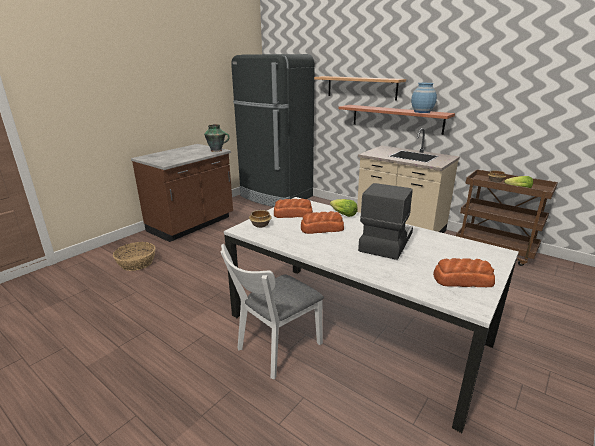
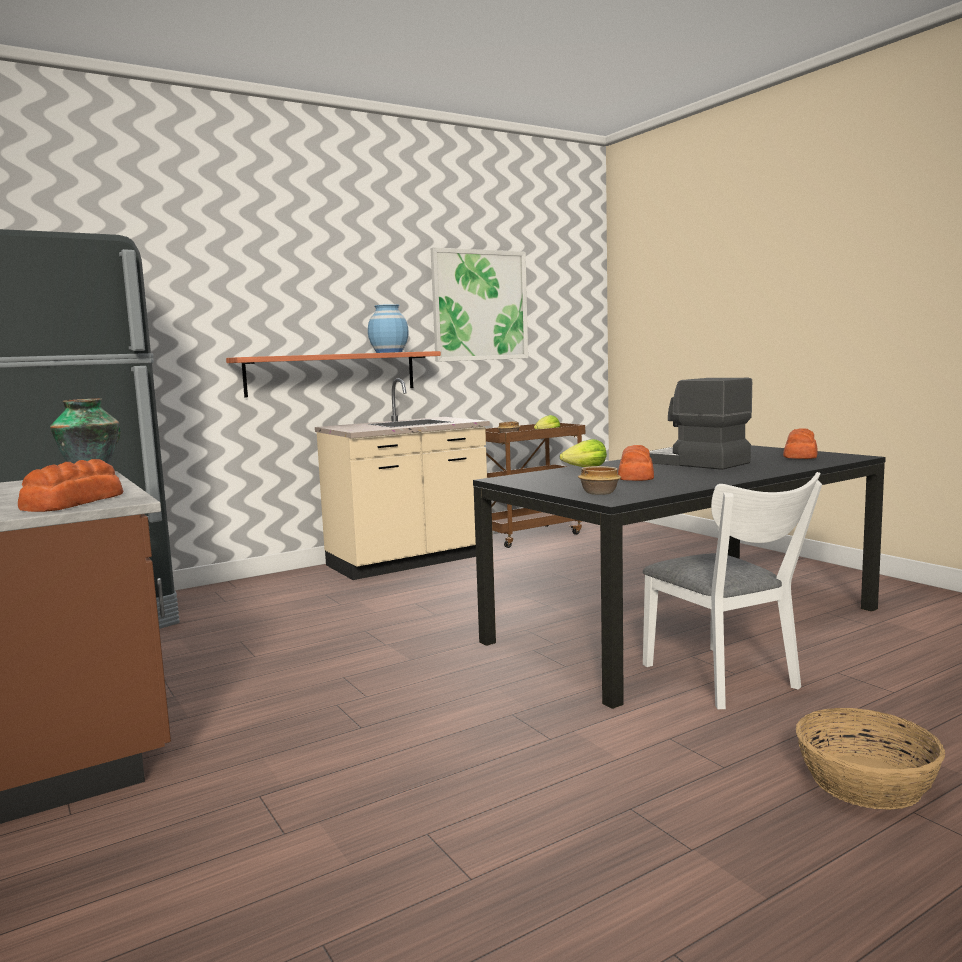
camera: 70 degrees left, 15 degrees down
(136, 263) = (231, 842): basket -> basket (866, 782)
(292, 214) = (561, 482): bread -> bread (72, 502)
(355, 329) = (685, 625): white dining table -> black dining table
(361, 87) = (251, 322): shelf -> none
(510, 84) = (480, 305): none -> picture

